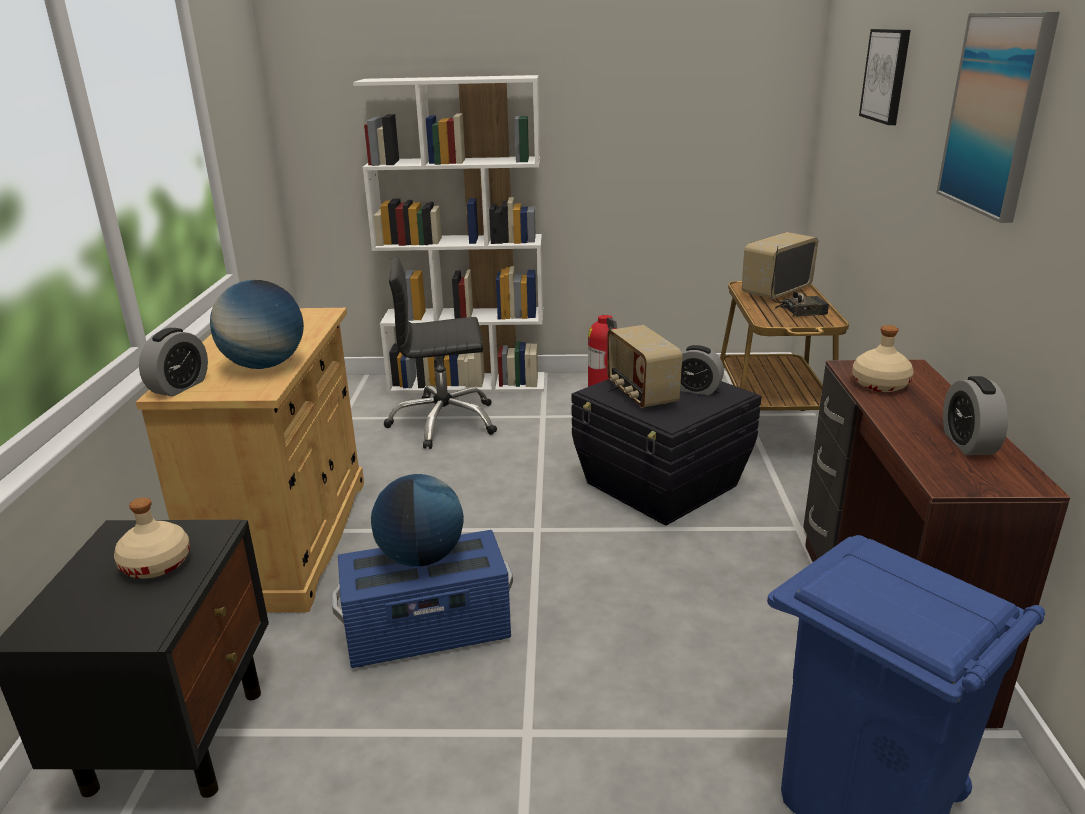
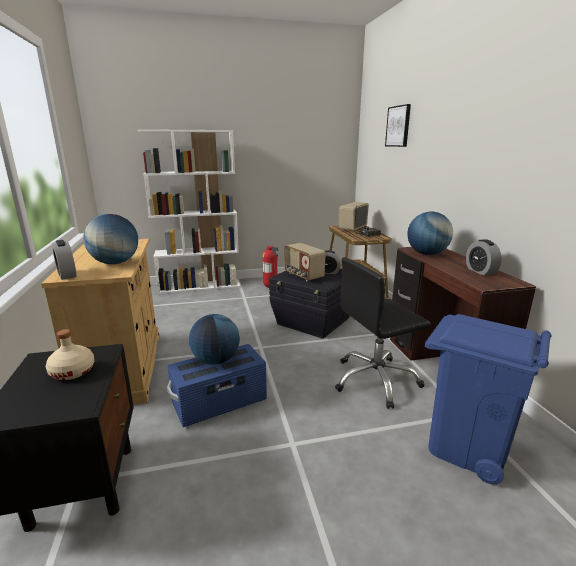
camera: 15 degrees left, 5 degrees down
(179, 387) = (67, 275): alarm clock -> alarm clock turned 135 degrees clockwise
(444, 422) = (193, 304): black office chair -> black office chair (375, 380)
(879, 384) = (427, 254): beige bottle -> globe
(996, 114) = (466, 129): picture -> none

